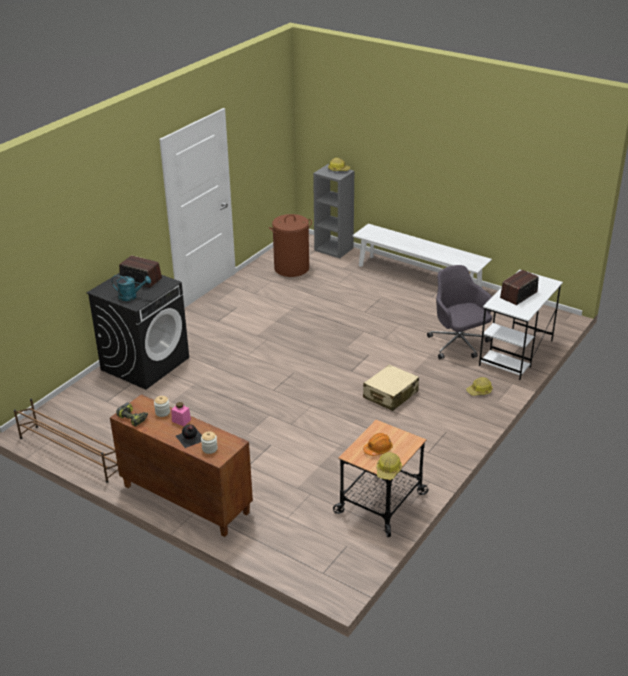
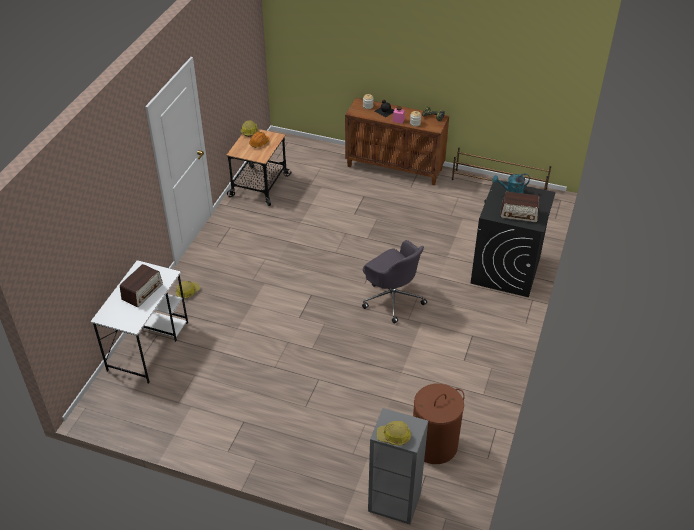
camera: 165 degrees right, 10 degrees up
(390, 395) = (269, 274): beige suitcase -> none
(418, 277) = (264, 457): white bench -> none
(458, 344) = (208, 347): grey office chair -> grey office chair (392, 298)

